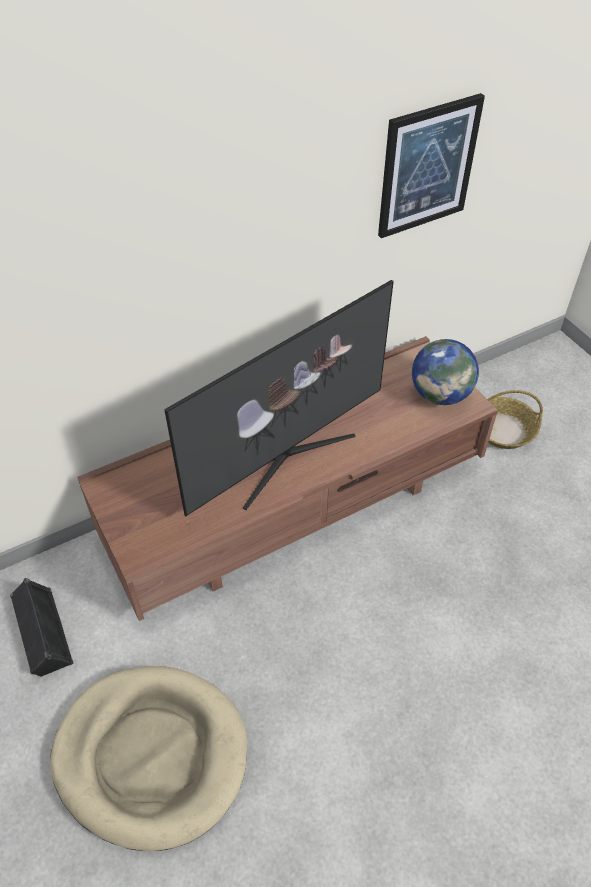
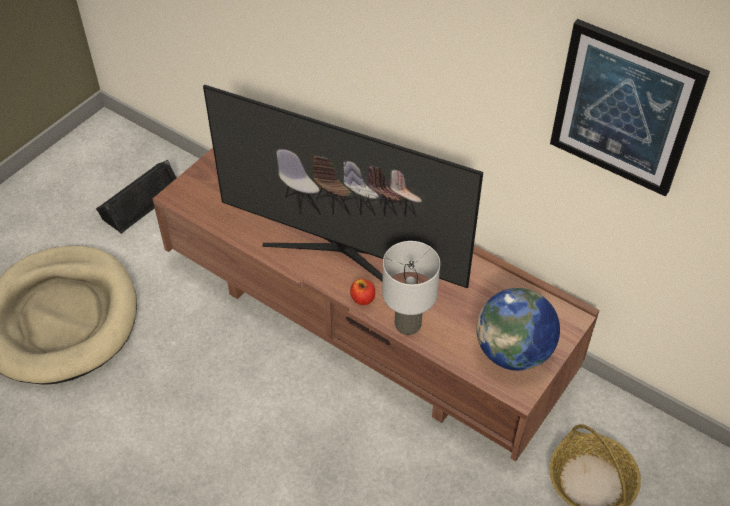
camera: 65 degrees right, 0 degrees up
(344, 461) = (363, 299): none -> apple
(386, 443) = (409, 325): none -> white table lamp

